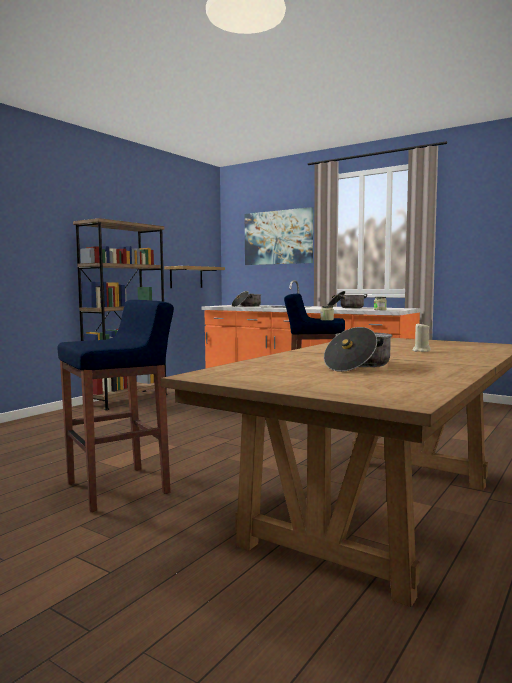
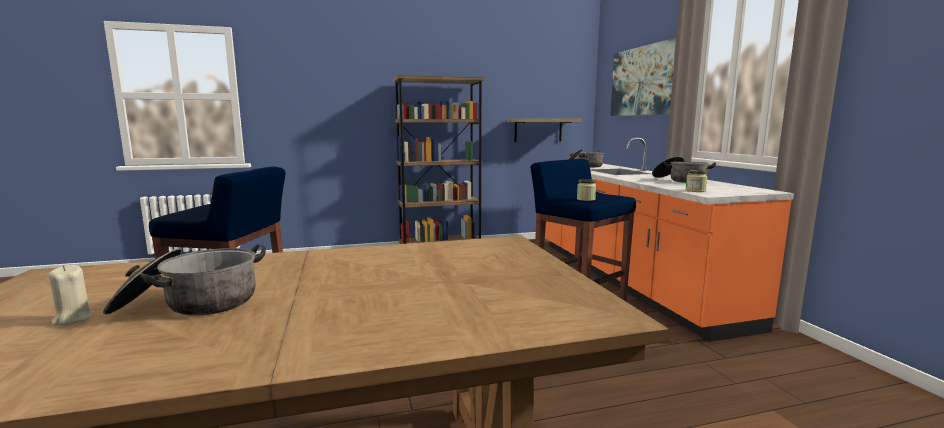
camera: 40 degrees right, 5 degrees up
(421, 351) = (412, 293): beige candle -> beige candle (73, 319)

